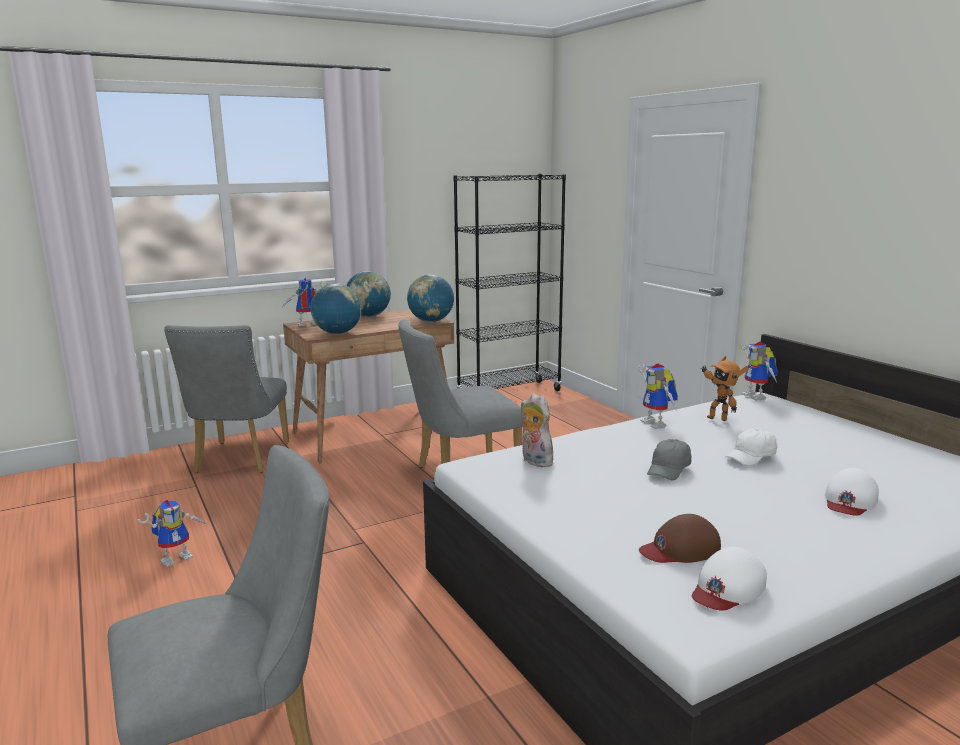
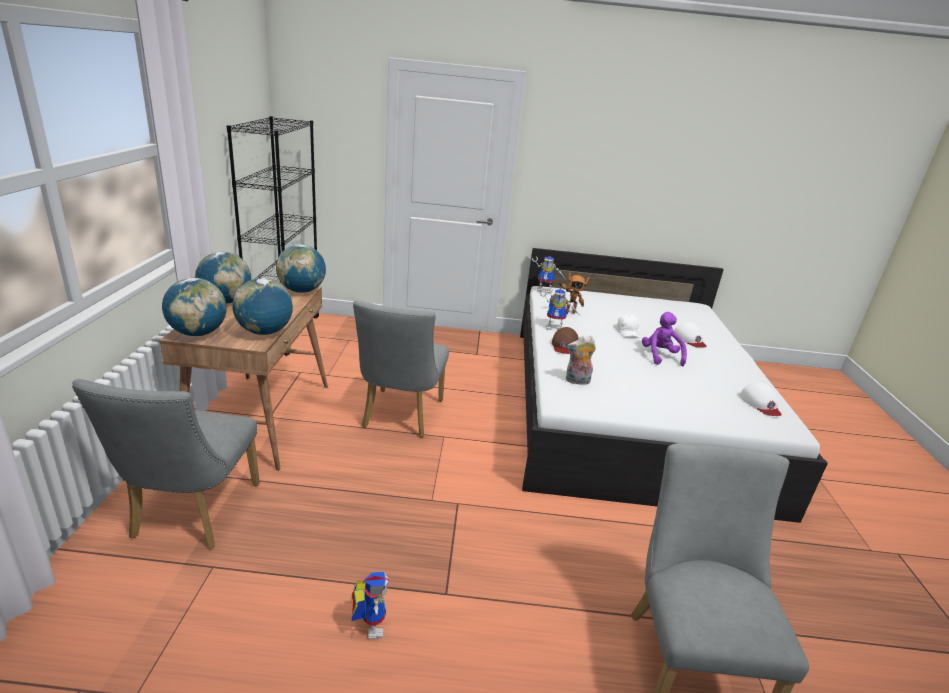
camera: 60 degrees left, 10 degrees up
(239, 460) = (191, 516): grey chair -> grey chair turned 60 degrees clockwise
(306, 325) = (198, 333): toy robot -> globe
(669, 469) = (624, 355): grey cap -> none
(680, 549) = (718, 395): brown cap -> brown cap (564, 345)
(723, 491) = (660, 356): none -> purple plush toy

